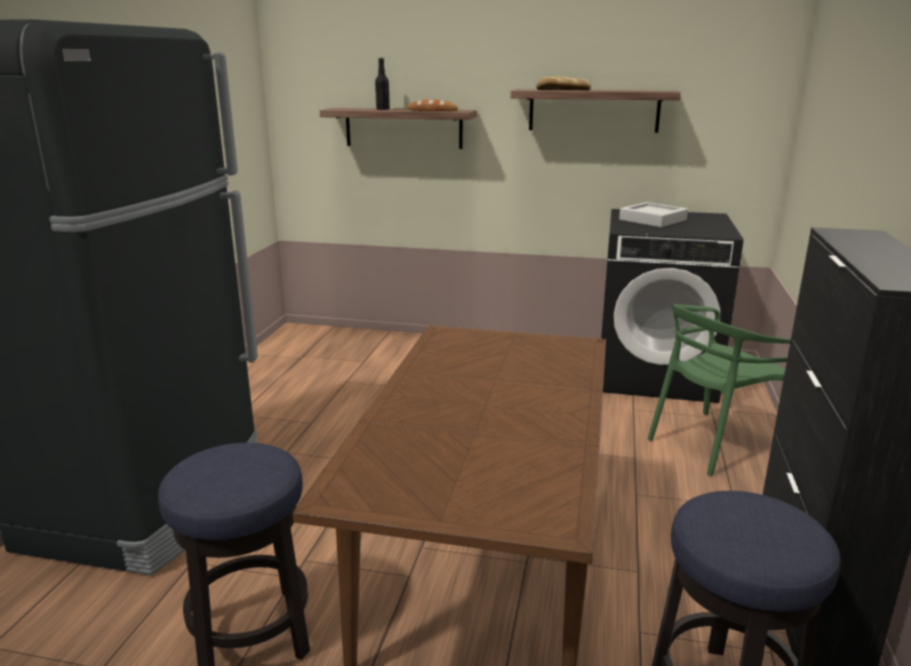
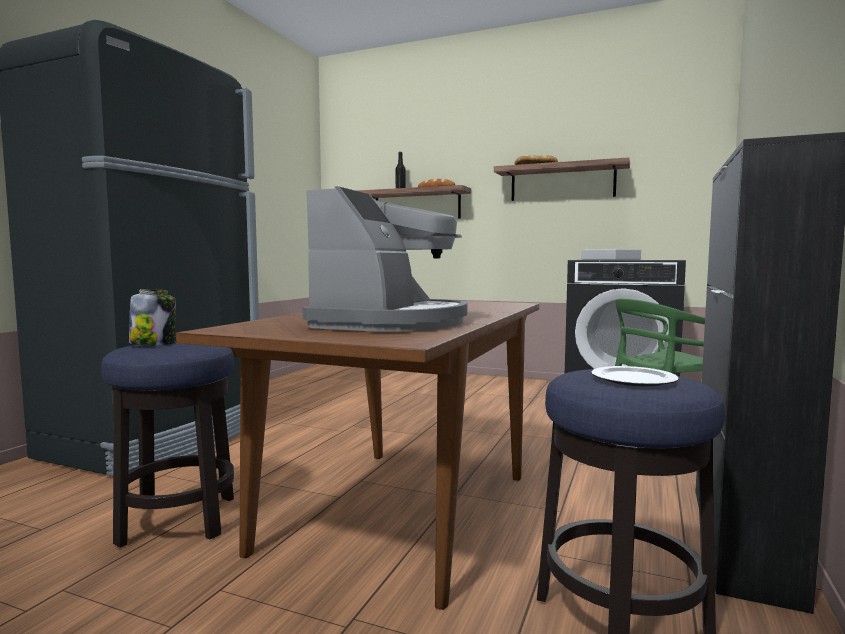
camera: 10 degrees right, 15 degrees down
(206, 465) = (153, 344): none -> jar
(499, 450) = (391, 323): none -> coffee machine
(760, 528) = (635, 380): none -> plate

